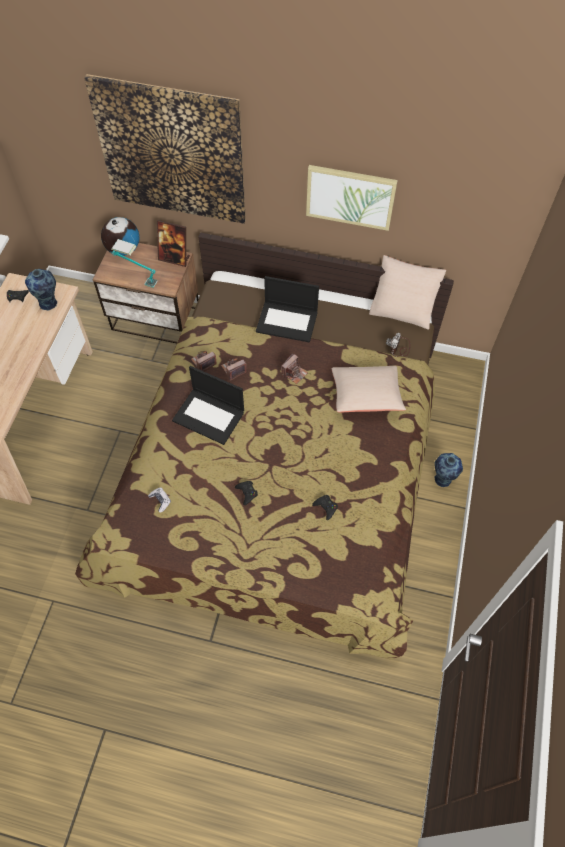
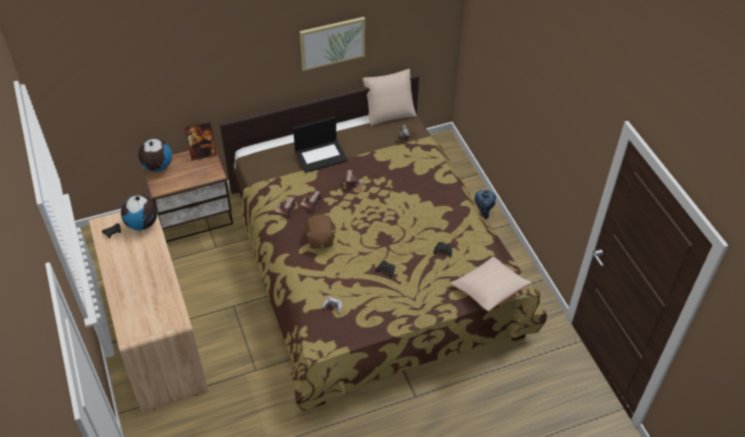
camera: 35 degrees left, 10 degrees down
(49, 303) = (142, 224): vase -> globe
(137, 278) = (186, 180): table lamp -> none
(172, 152) = (191, 65): picture -> none
(209, 416) = (320, 239): laptop -> brown plush toy
(366, 395) = (412, 174): beige pillow -> beige pillow (489, 290)

